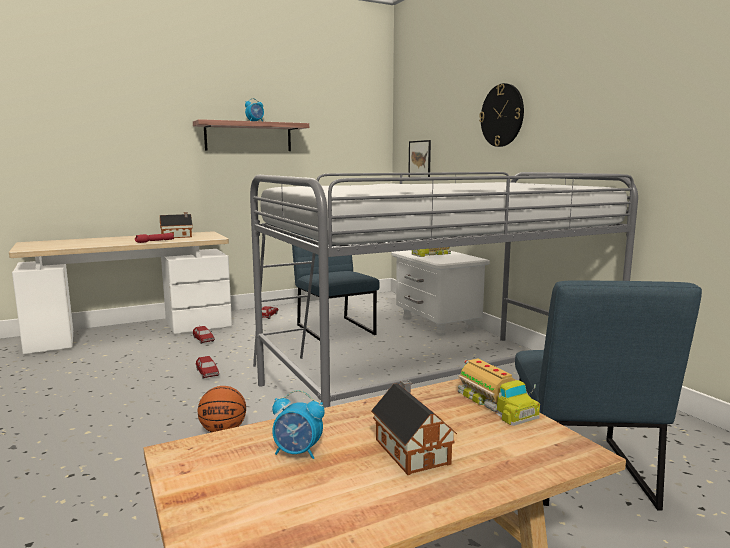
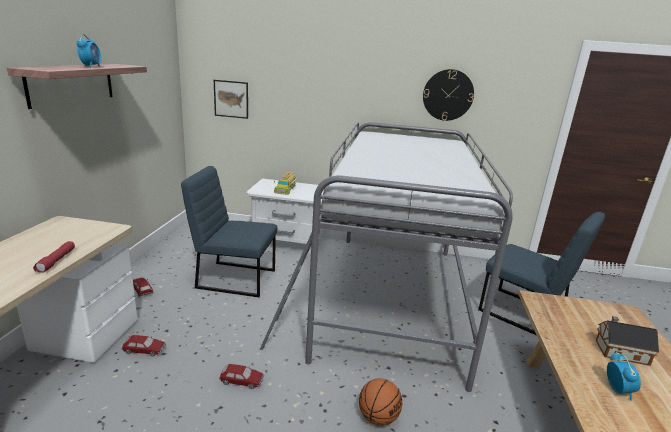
camera: 55 degrees left, 10 degrees up
(178, 236) = (51, 241): toy house -> none
(298, 453) = (618, 390): alarm clock -> alarm clock turned 45 degrees counterclockwise
(494, 404) = (566, 303): toy truck -> none
(502, 115) = (344, 74): wall clock -> wall clock (448, 95)

